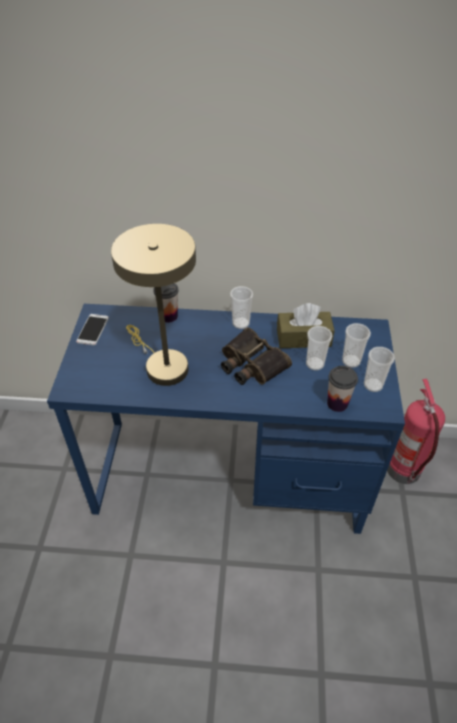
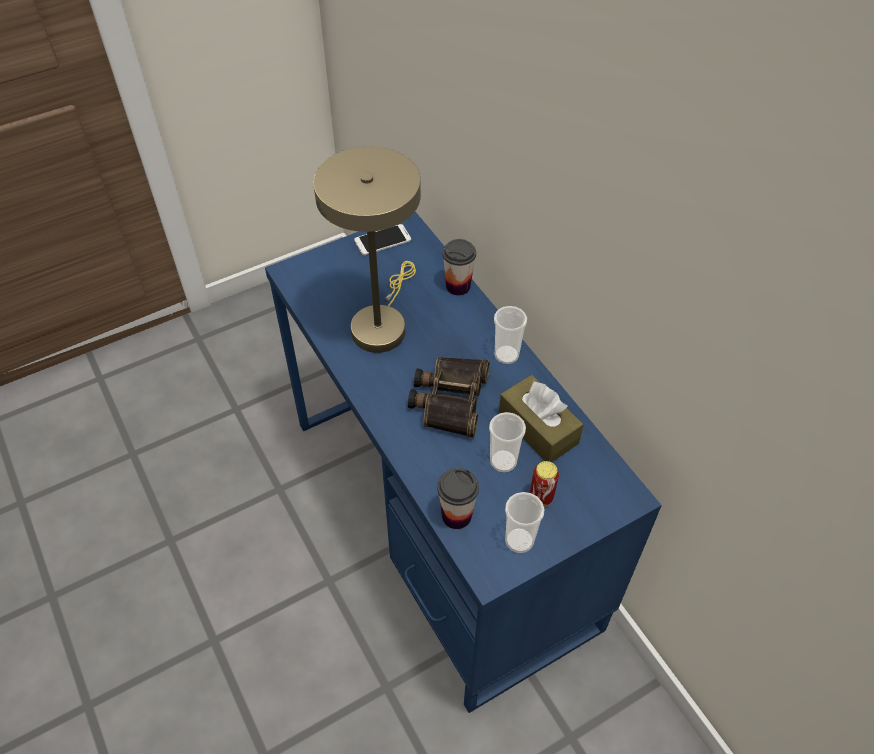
camera: 55 degrees right, 5 degrees up
(351, 361) = (541, 497): cup -> can
(404, 470) = (608, 724): fire extinguisher -> none

